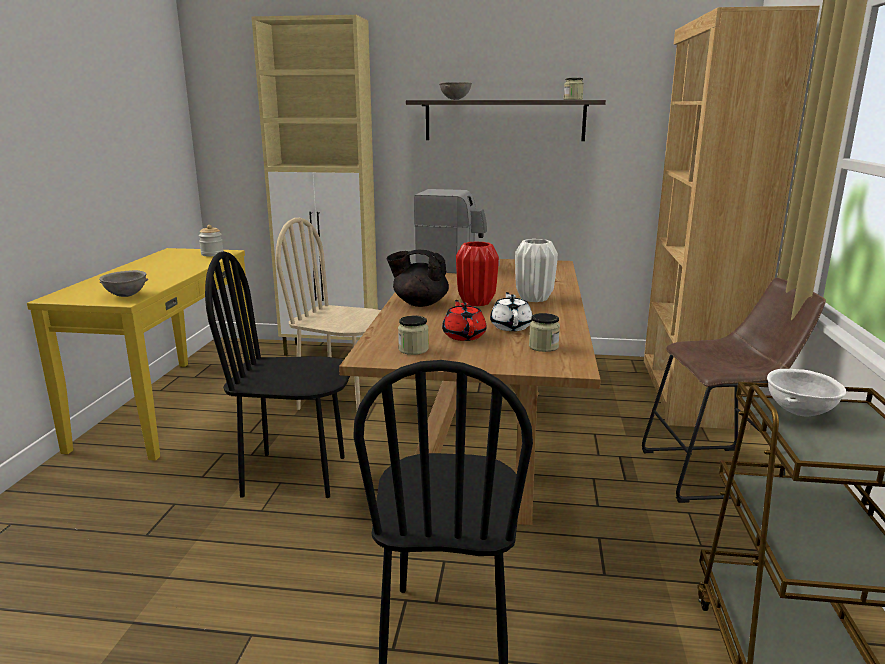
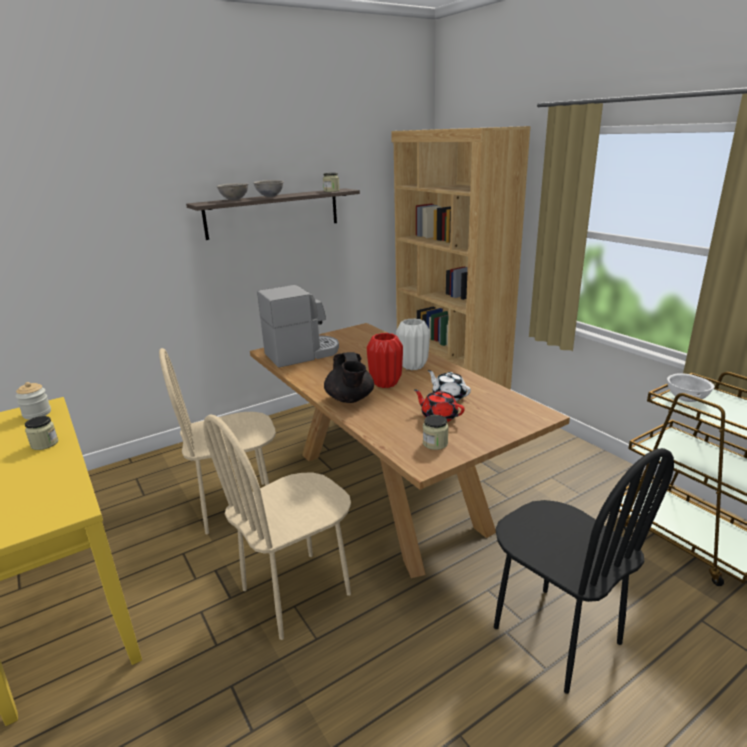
camera: 40 degrees left, 5 degrees up
(126, 296) = (60, 504): grey bowl -> grey bowl (270, 196)
(295, 475) = (296, 592): black chair -> beige chair
(331, 351) = (153, 464): beige cabinet -> none
(419, 303) = (350, 399): black teapot -> black teapot turned 75 degrees counterclockwise
(543, 347) = (498, 405): jar -> jar (44, 444)
(716, 474) = (531, 445): brown stool -> none

